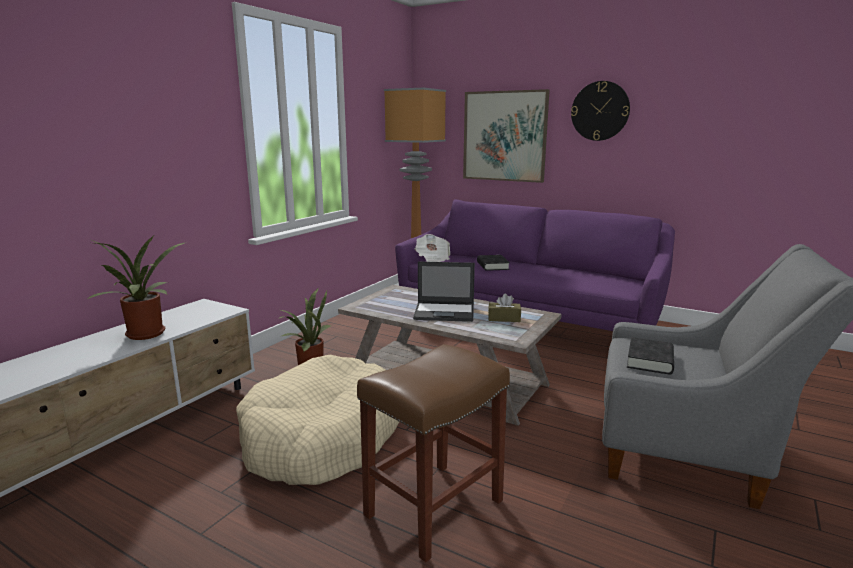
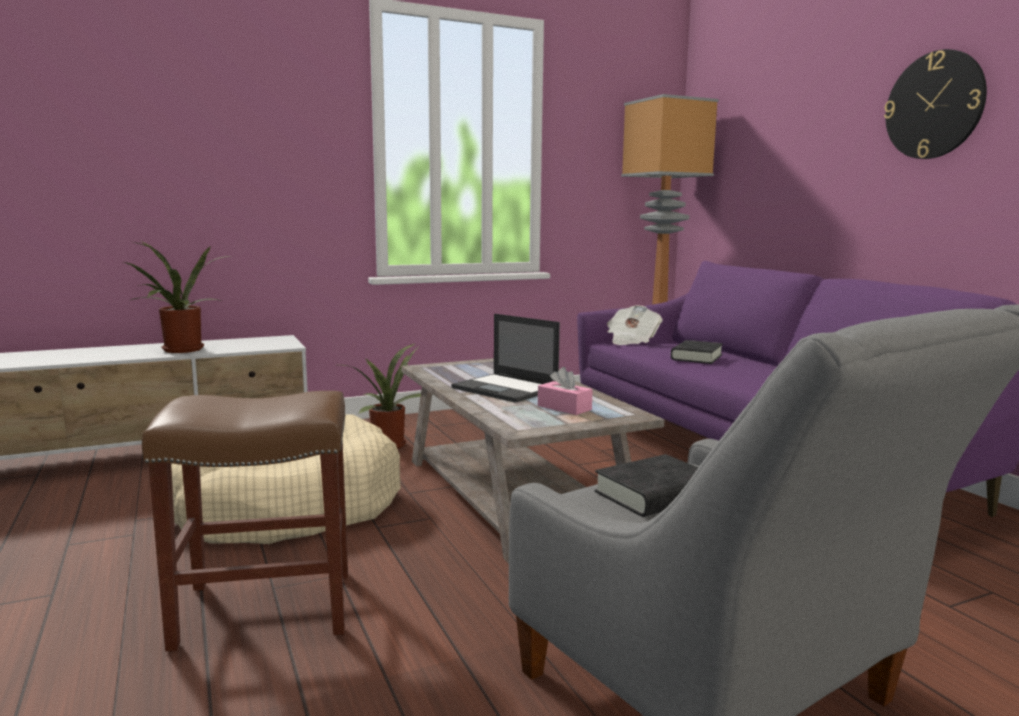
camera: 35 degrees right, 5 degrees down
(504, 136) = (790, 163): picture -> none
(504, 318) = (564, 408): brown tissue box -> pink tissue box

